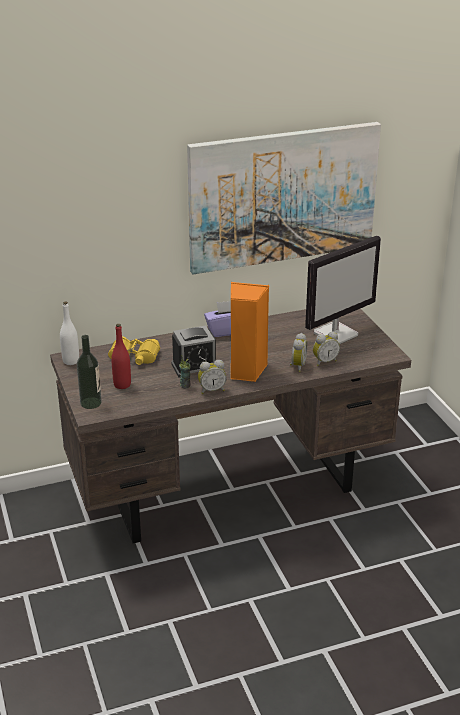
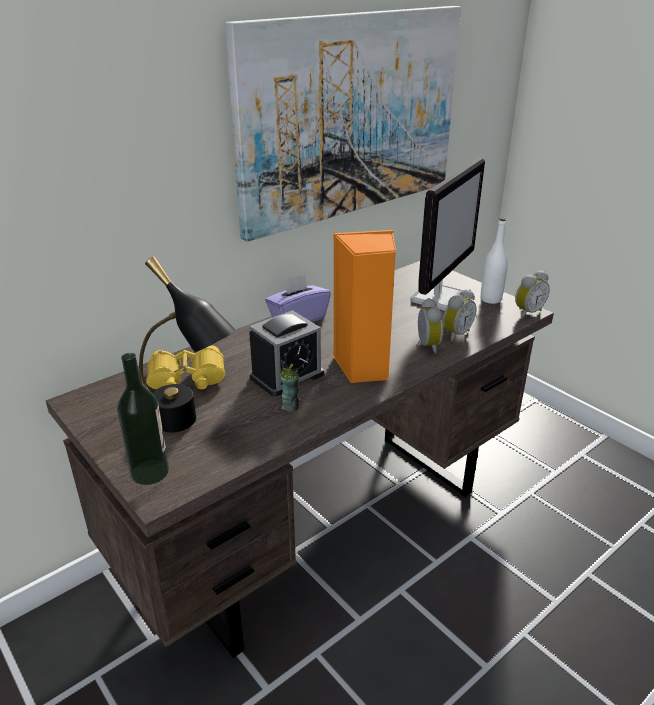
camera: 20 degrees left, 0 degrees up
(71, 361) = (86, 405): white bottle -> white bottle (490, 299)
(122, 385) = (189, 427): red bottle -> black table lamp
(211, 390) = (334, 406): alarm clock -> alarm clock (527, 312)

